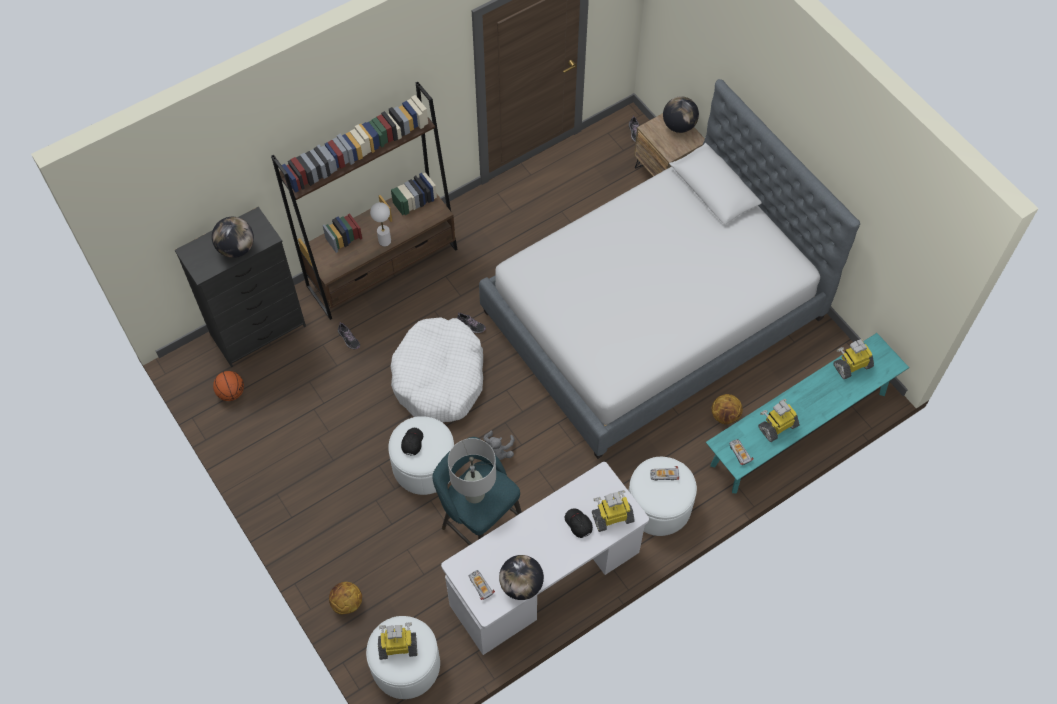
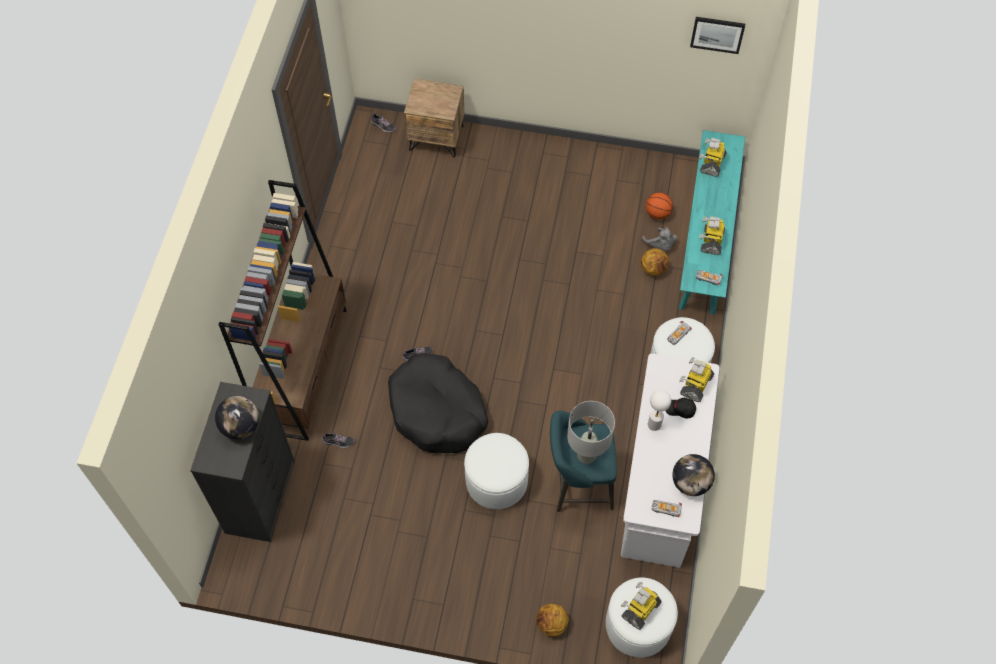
camera: 45 degrees left, 0 degrees up
(231, 392) = (292, 560): basketball -> basketball (657, 213)
(385, 241) = (312, 339): white table lamp -> white table lamp (654, 424)
(412, 442) = (490, 465): black cap -> none
(439, 378) = (437, 411): white dog bed -> black dog bed
(498, 451) = (535, 424): grey plush toy -> grey plush toy (660, 245)
(653, 315) = (534, 242): bed -> none
(679, 125) = (432, 89): globe -> none
(912, 241) = (717, 34): none -> picture

